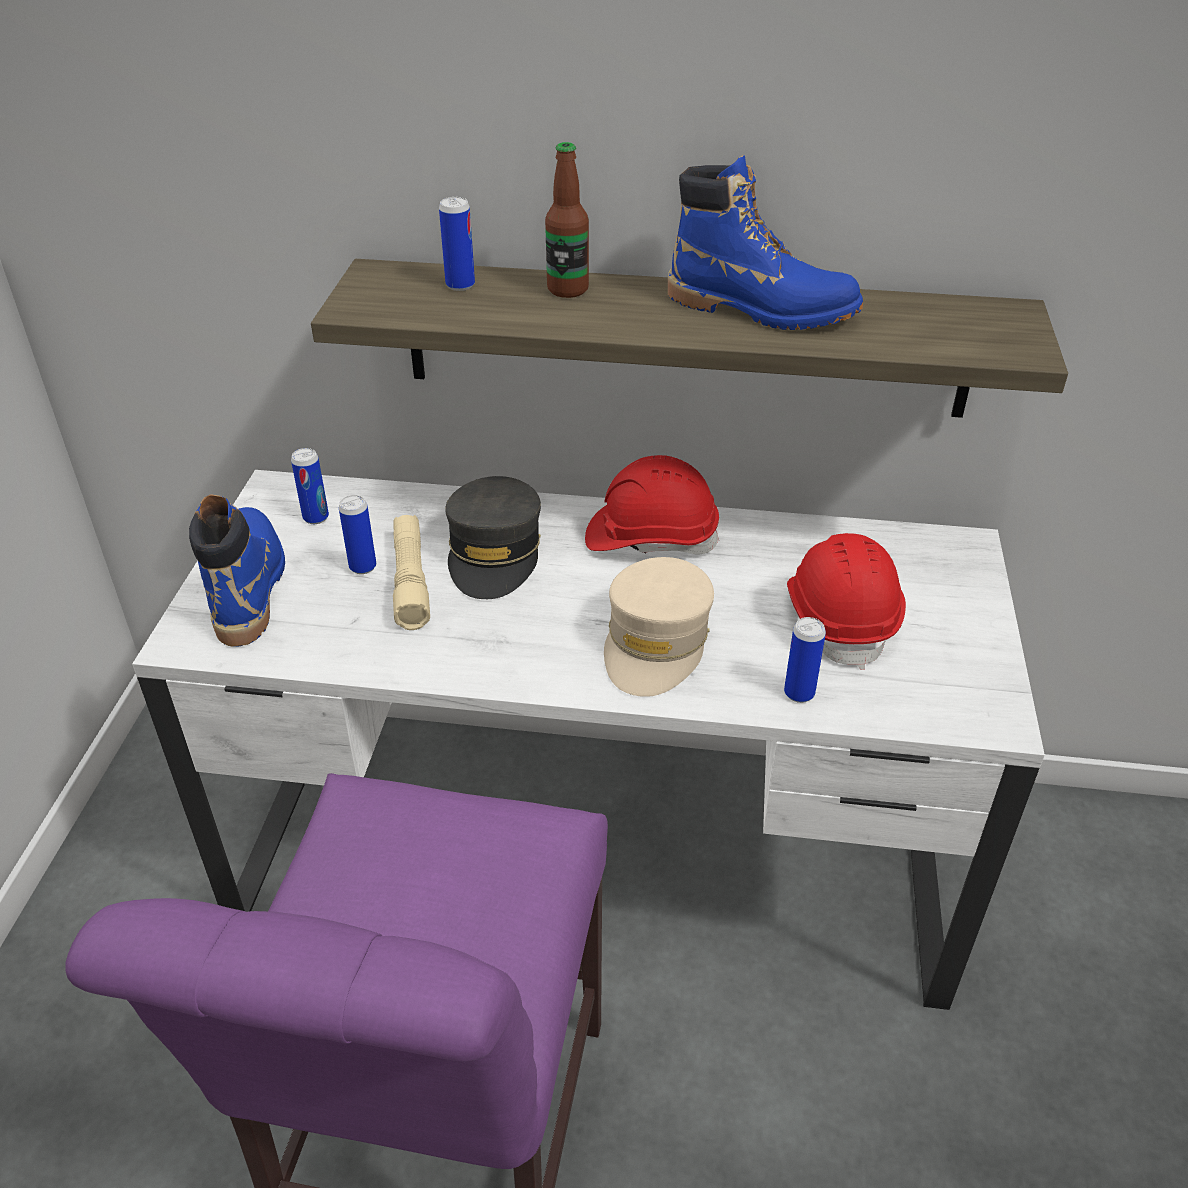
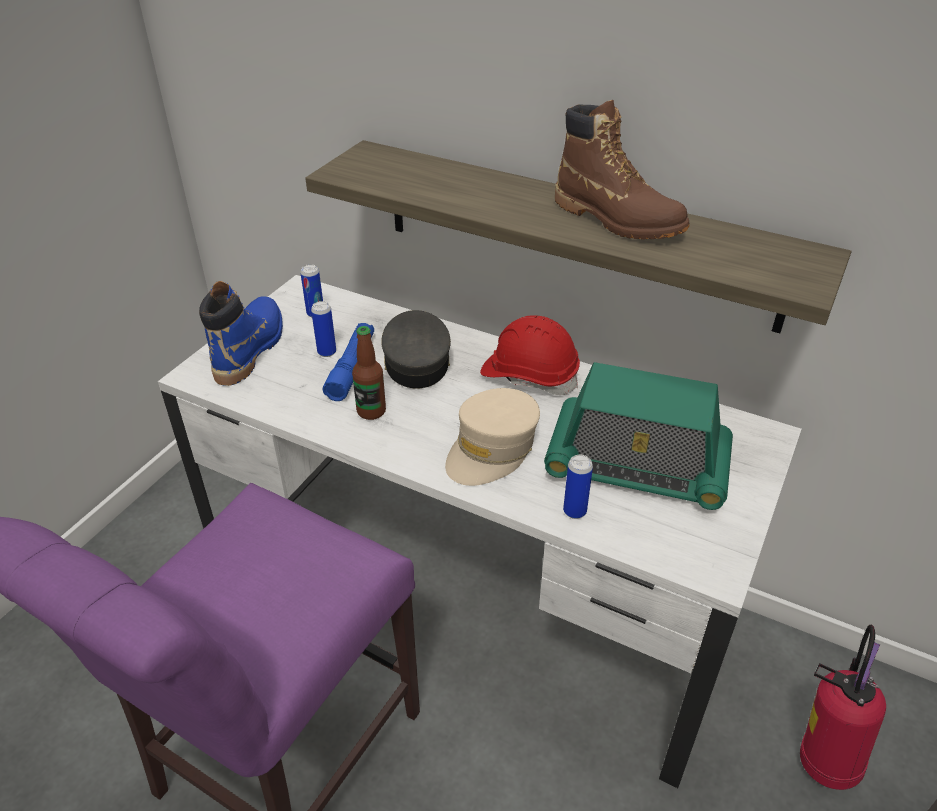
camera: 20 degrees right, 0 degrees up
(410, 580) = (352, 368): beige flashlight -> blue flashlight
(460, 285) = (417, 168): can -> none
(494, 553) = (416, 362): grey cap -> grey cap turned 150 degrees clockwise
(568, 289) = (488, 183): bottle -> bottle (371, 411)
(761, 309) = (617, 219): blue boot -> brown boot
(840, 618) = (636, 465): red hard hat -> radio
(1088, 922) = (823, 760): none -> fire extinguisher

